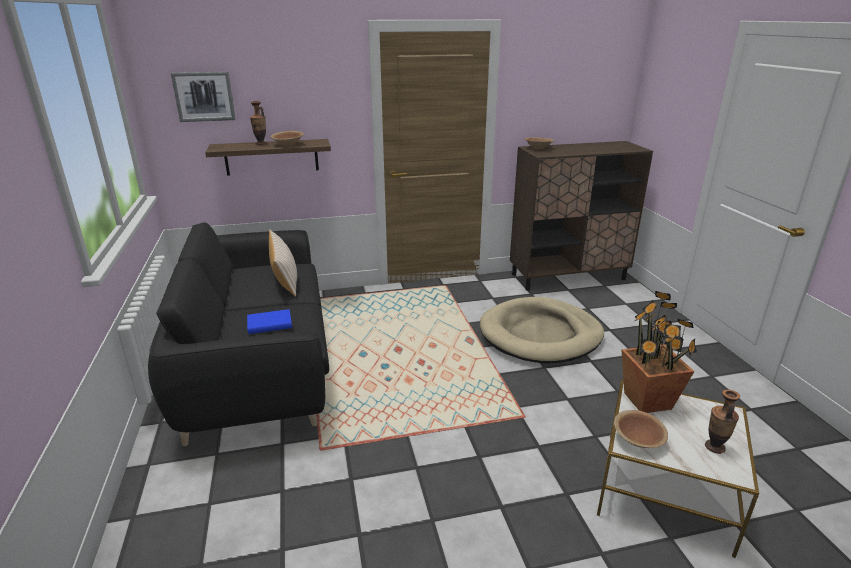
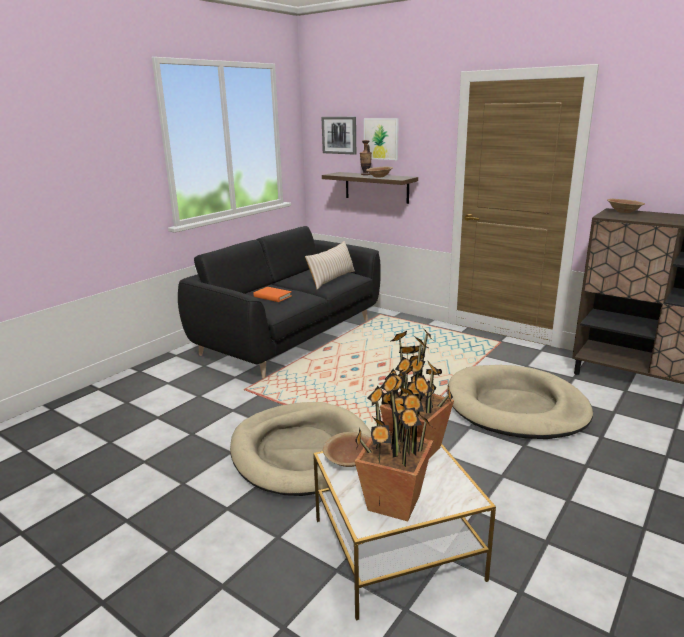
camera: 50 degrees right, 5 degrees down
(269, 324) = (272, 296): blue book -> orange book
(271, 98) = (381, 139): none -> picture
(485, 470) = (302, 452): none -> beige dog bed
(714, 447) = (394, 502): vase -> potted plant

